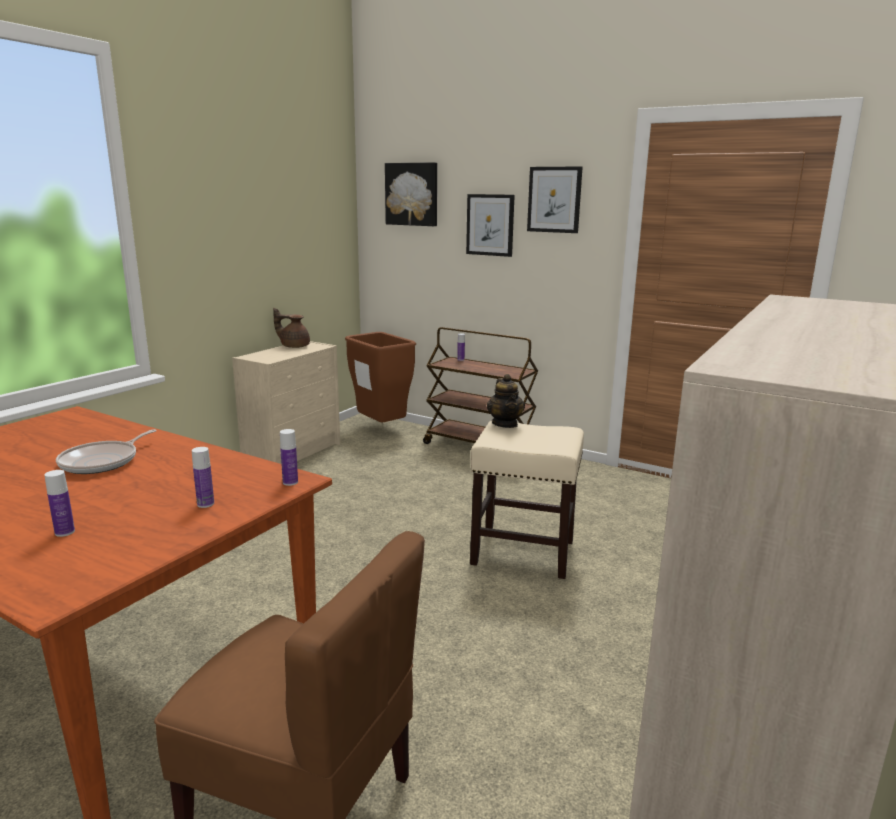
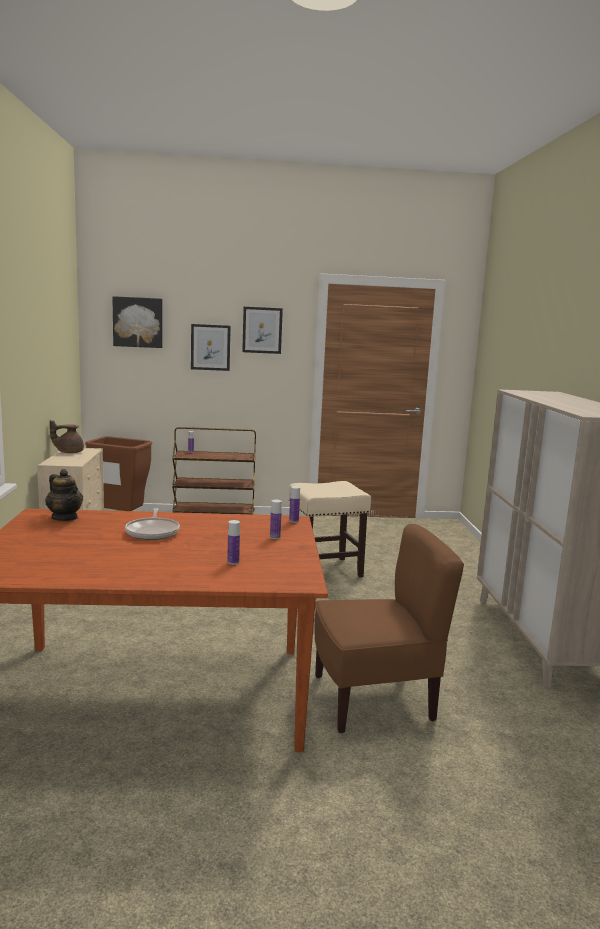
camera: 35 degrees left, 5 degrees down
(505, 424) = (305, 484): teapot -> teapot (65, 518)

